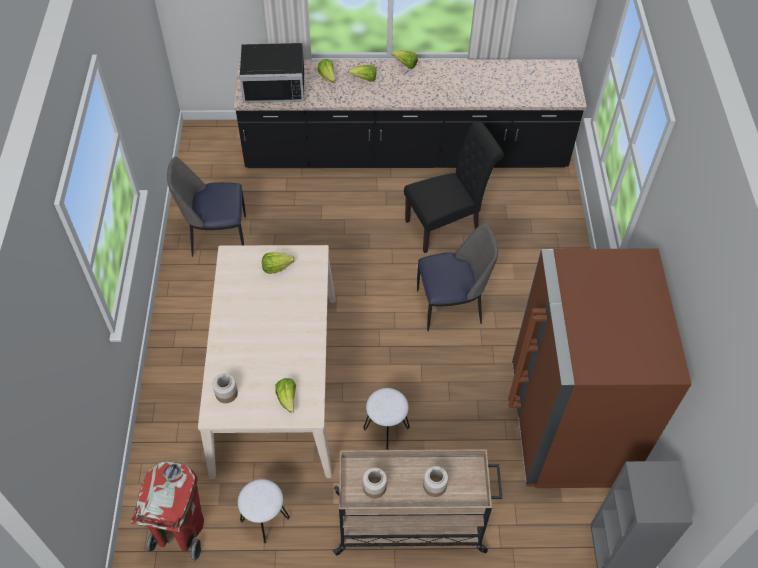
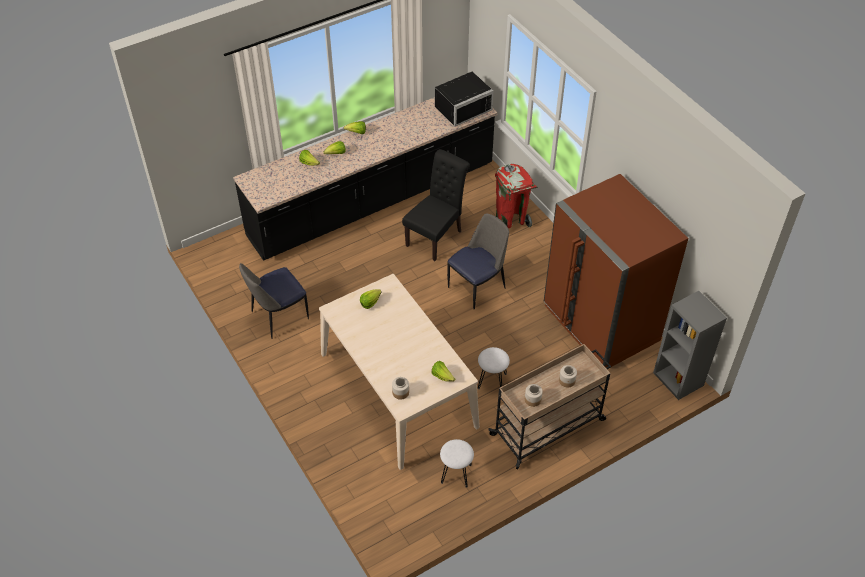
camera: 30 degrees left, 5 degrees down
(180, 532) = (407, 510): red trash can -> red trash can (511, 221)
(275, 83) = (274, 182): black microwave -> black microwave (461, 107)

